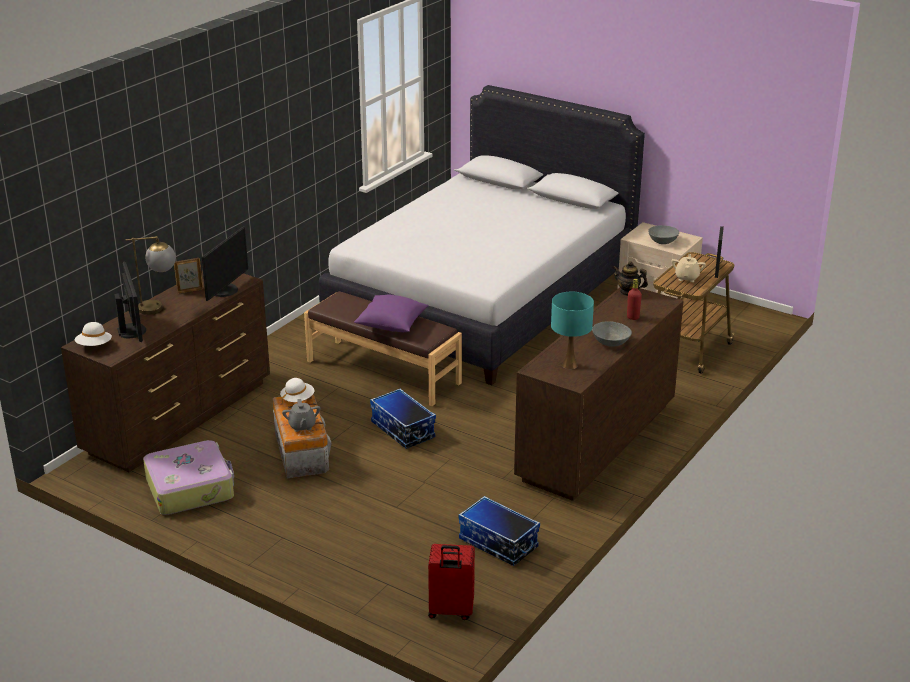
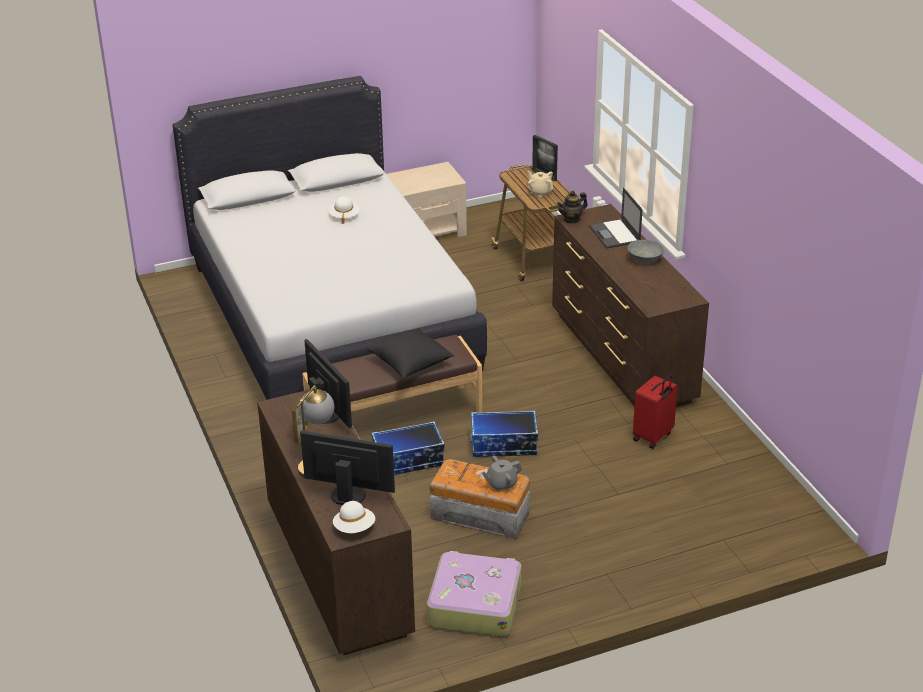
camera: 55 degrees left, 5 degrees up
(297, 399) = (451, 470): white hat -> white hat (344, 216)
(302, 426) = (501, 484): grey teapot -> grey teapot turned 135 degrees clockwise
(391, 324) = (411, 364): purple pillow -> black pillow
(450, 611) = (784, 521): red suitcase -> red suitcase (653, 437)
(497, 544) = (716, 462): storage box -> storage box (408, 461)
(570, 365) = (661, 290): turquoise table lamp -> none
(633, 317) = (615, 234): red bottle -> laptop
(663, 241) = (433, 180): grey bowl -> none

